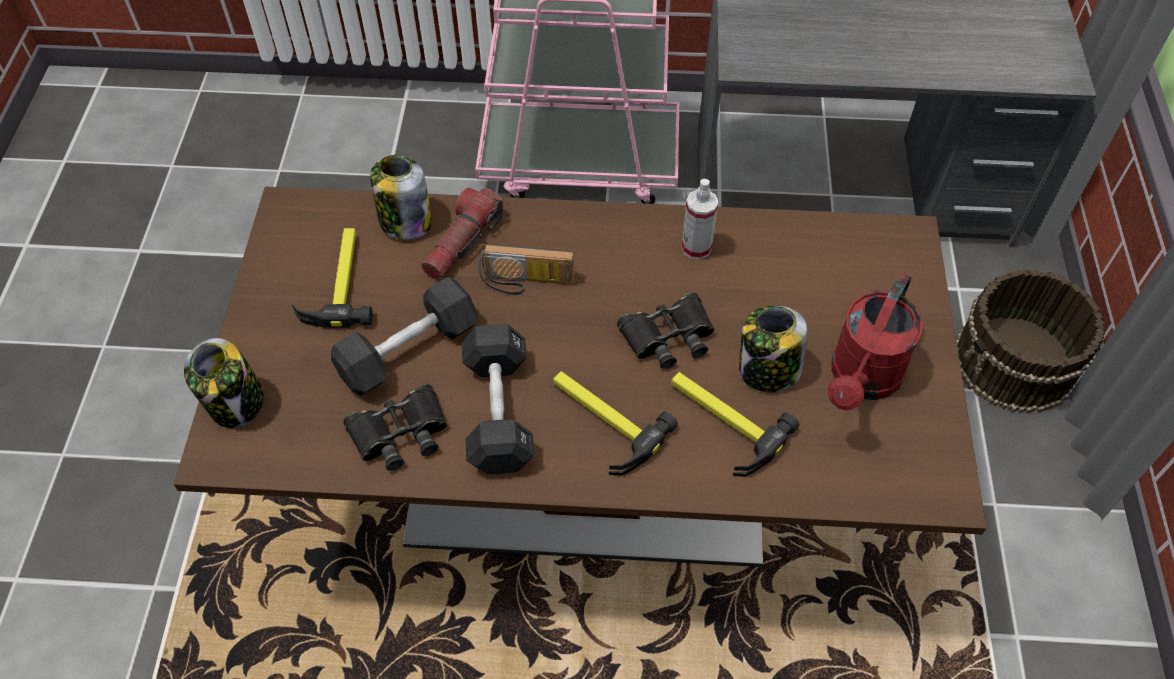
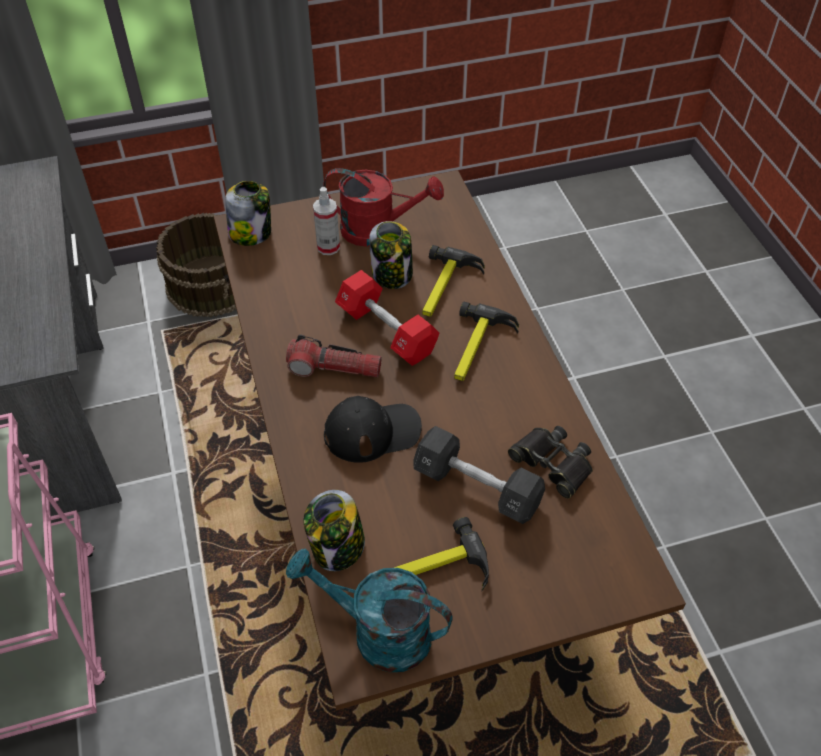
camera: 110 degrees left, 5 degrees down
(236, 403) = (591, 594): jar -> jar (251, 233)
(306, 228) = (378, 632): none -> turquoise watering can
(463, 243) = (346, 491): flashlight -> flashlight (334, 369)
(498, 412) = (501, 409): black dumbbell -> none
(526, 283) = (372, 431): radio -> black cap
(668, 336) = (386, 331): black binoculars -> red dumbbell
(696, 247) = (293, 335): spray bottle -> spray bottle (328, 247)

